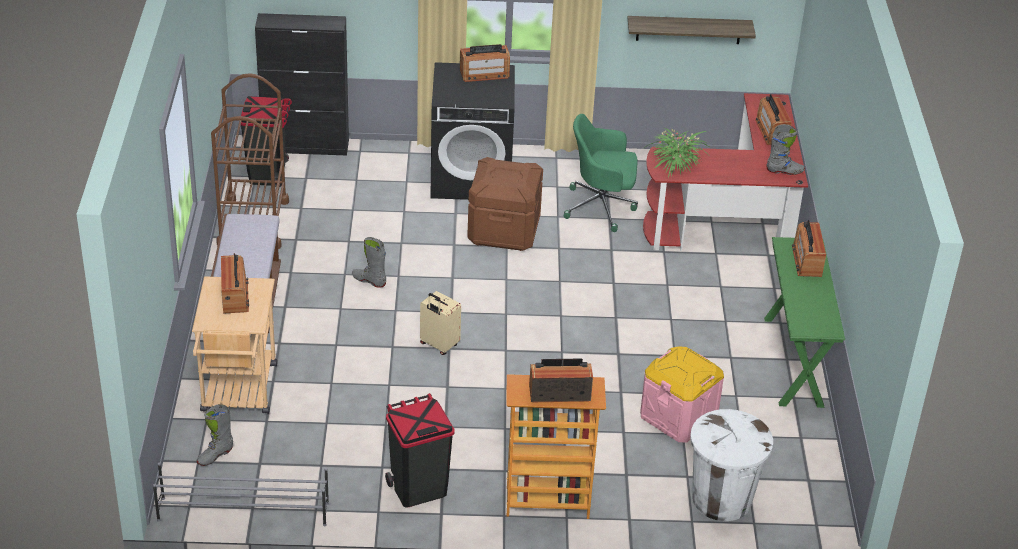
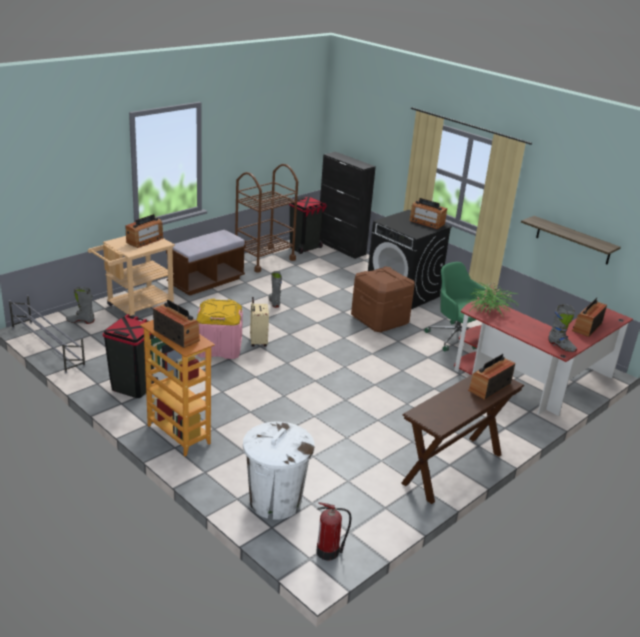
camera: 45 degrees right, 10 degrees down
(678, 416) = (326, 447): pink storage box -> pink storage box (219, 348)
(793, 361) = (452, 468): green console table -> brown console table
(820, 508) = (329, 552): none -> fire extinguisher

